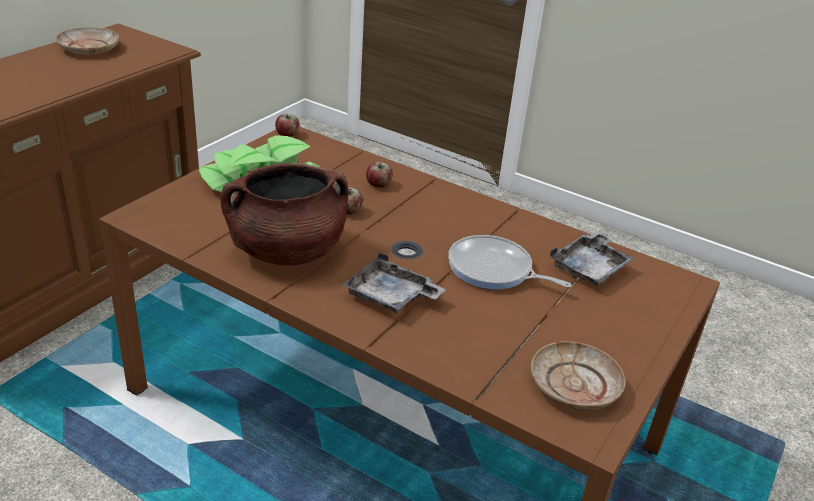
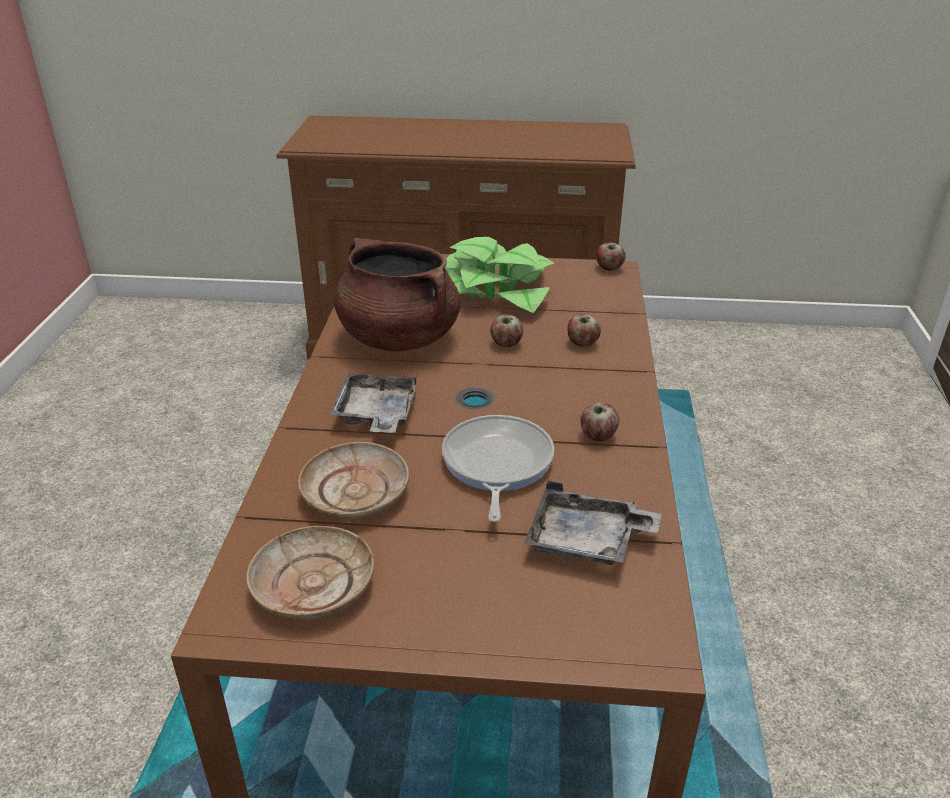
camera: 65 degrees right, 0 degrees up
(89, 48) = (556, 132): beige plate -> beige plate (356, 492)
(491, 223) = (597, 436): none -> apple

